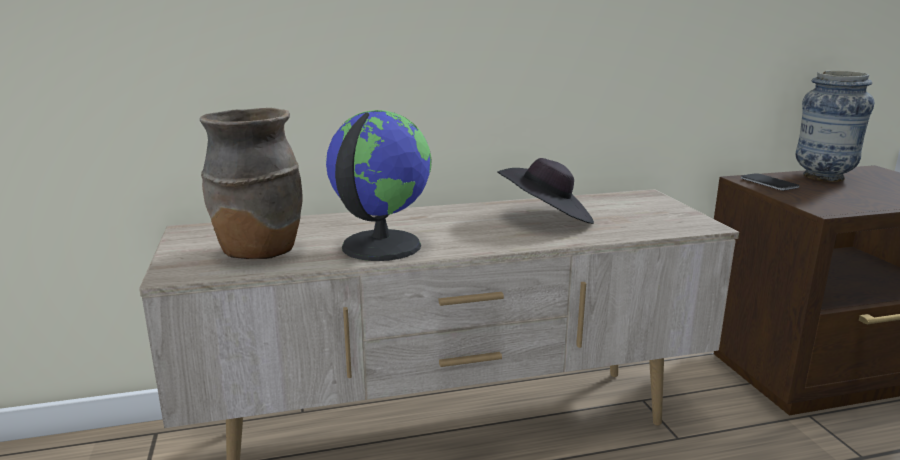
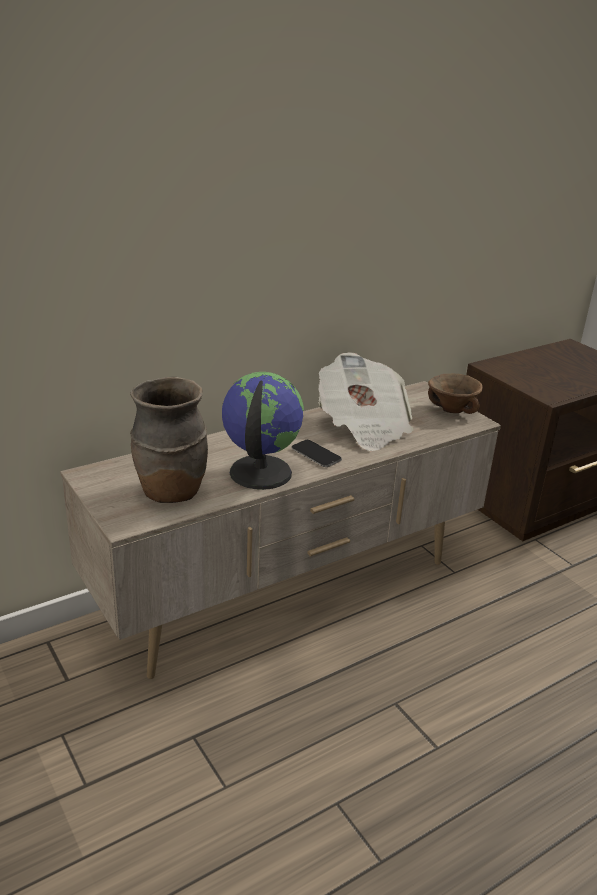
camera: 20 degrees left, 10 degrees up
(546, 218) = (363, 426): black hat -> newspaper
(676, 214) = (452, 410): none -> brown bowl
(769, 183) = (505, 369): phone -> phone (316, 454)
(823, 177) = (539, 357): vase -> none

